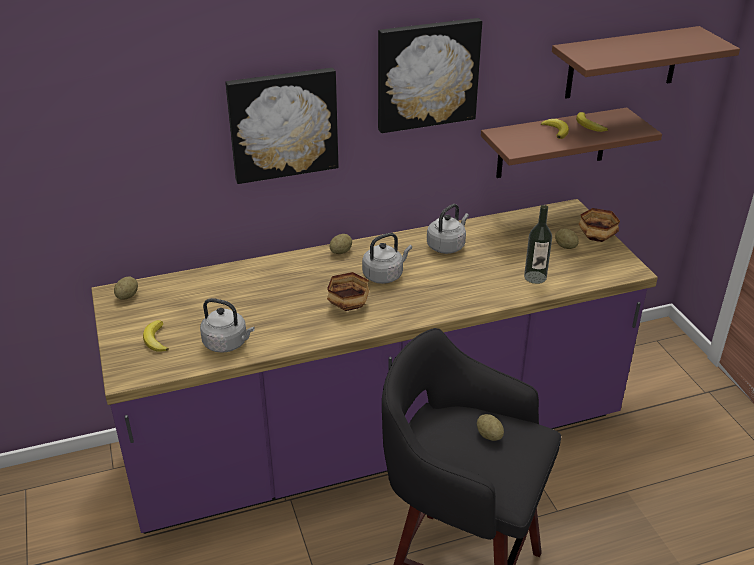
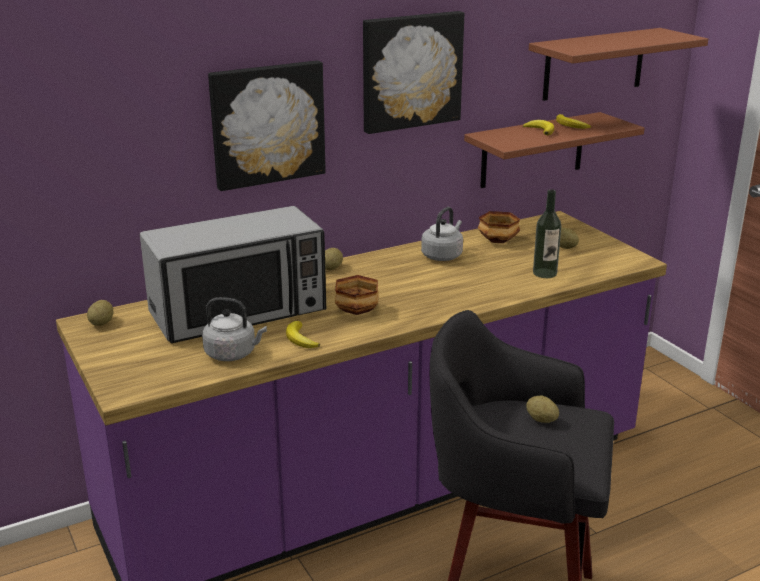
camera: 10 degrees left, 10 degrees down
(155, 339) = (148, 358): banana -> banana (300, 339)
(246, 296) = (239, 312): none -> microwave
(384, 275) = (386, 283): grey kettle -> none
(596, 238) = (593, 239): bowl -> bowl (498, 241)

